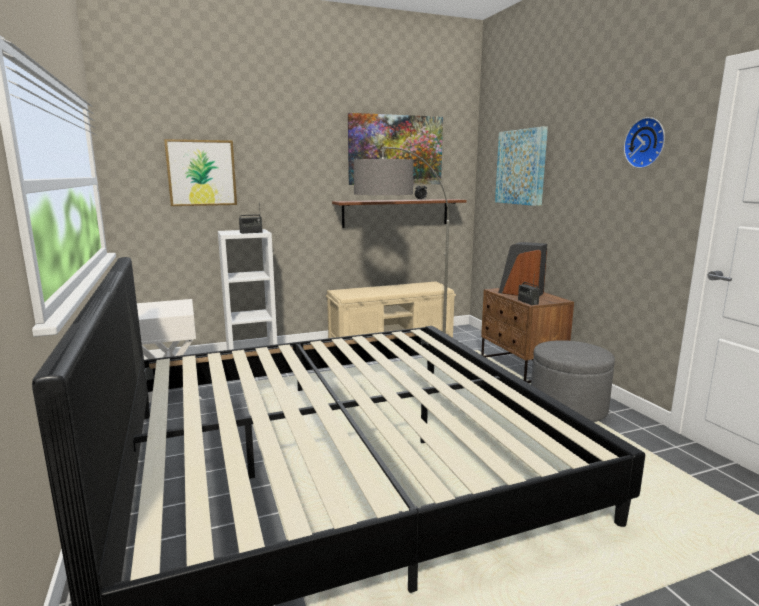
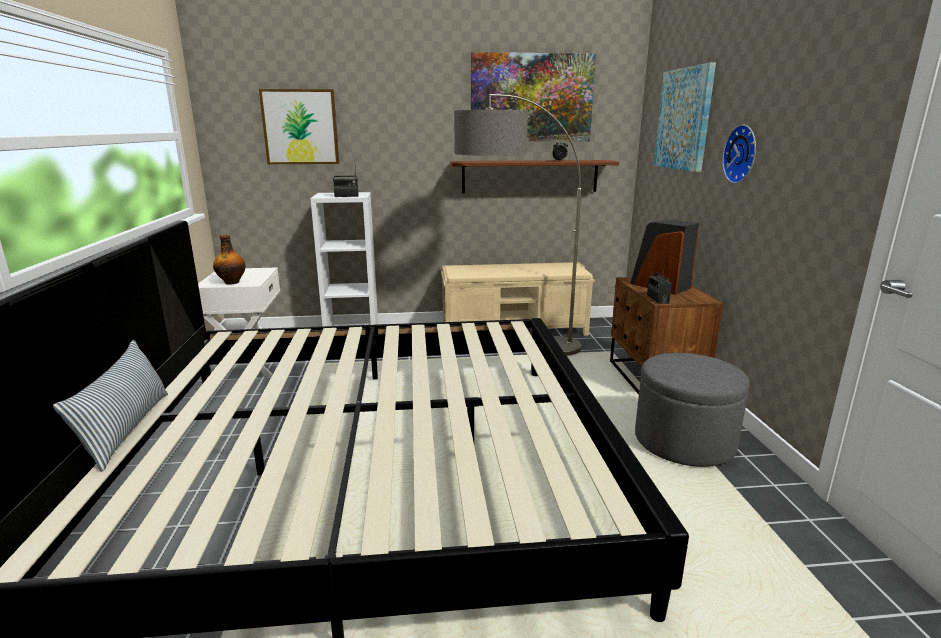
camera: 15 degrees right, 5 degrees up
(145, 446) = (127, 429): none -> pillow
(163, 313) = (232, 282): none -> bottle
(646, 143) = (827, 83): wall clock -> wall clock (743, 154)

